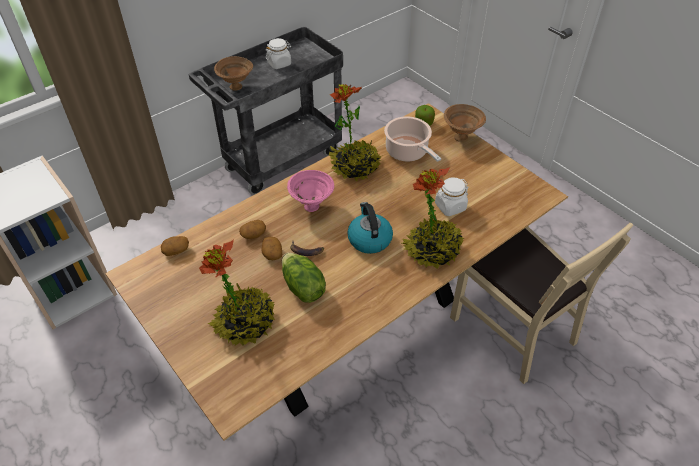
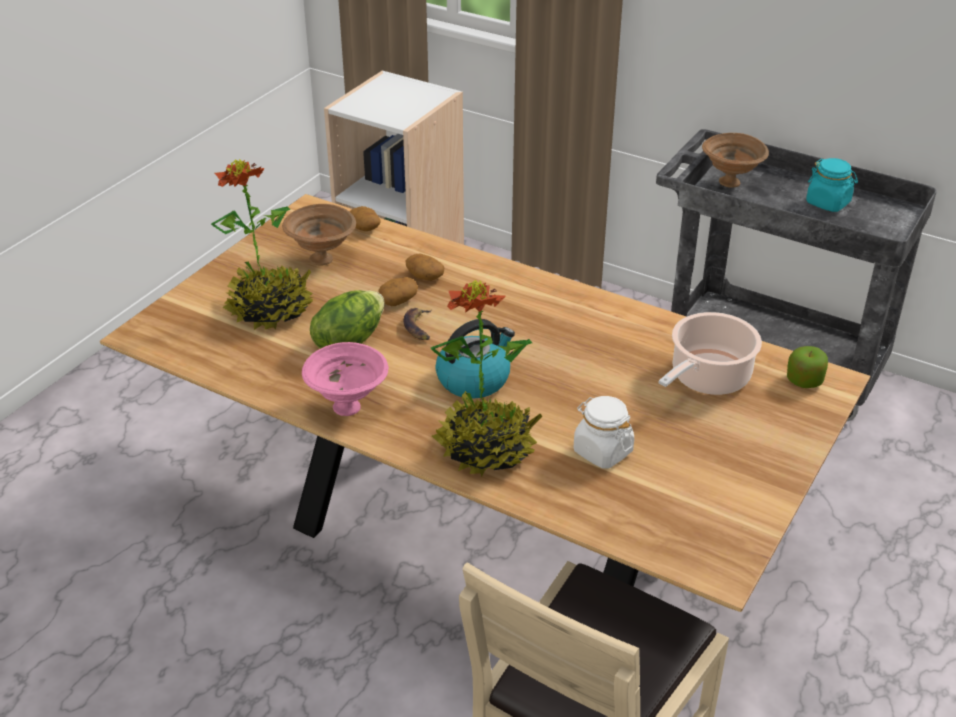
camera: 70 degrees right, 10 degrees down
(279, 63) = (828, 203): white jar -> turquoise jar
(311, 205) = (511, 310): pink bowl -> pink bowl (349, 407)
(355, 167) = (626, 330): potted plant -> none
(461, 137) = (804, 433): brown bowl -> brown bowl (323, 259)

